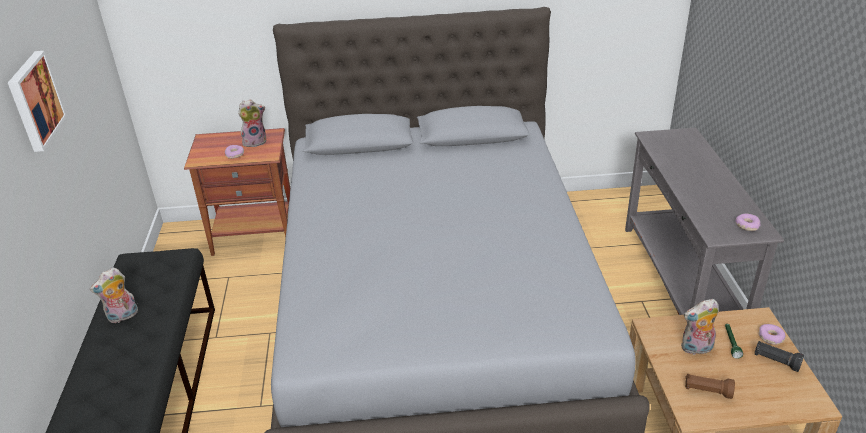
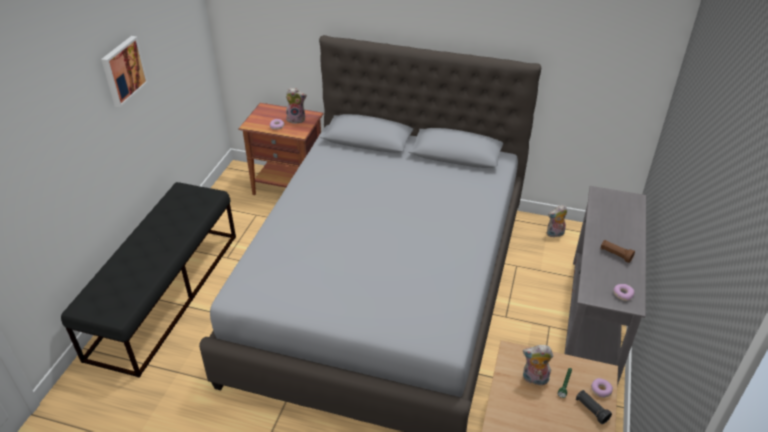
camera: 20 degrees right, 5 degrees up
(122, 317) = (156, 229): plush toy -> plush toy (555, 234)
(707, 391) = (520, 414): brown flashlight -> brown flashlight (615, 255)

